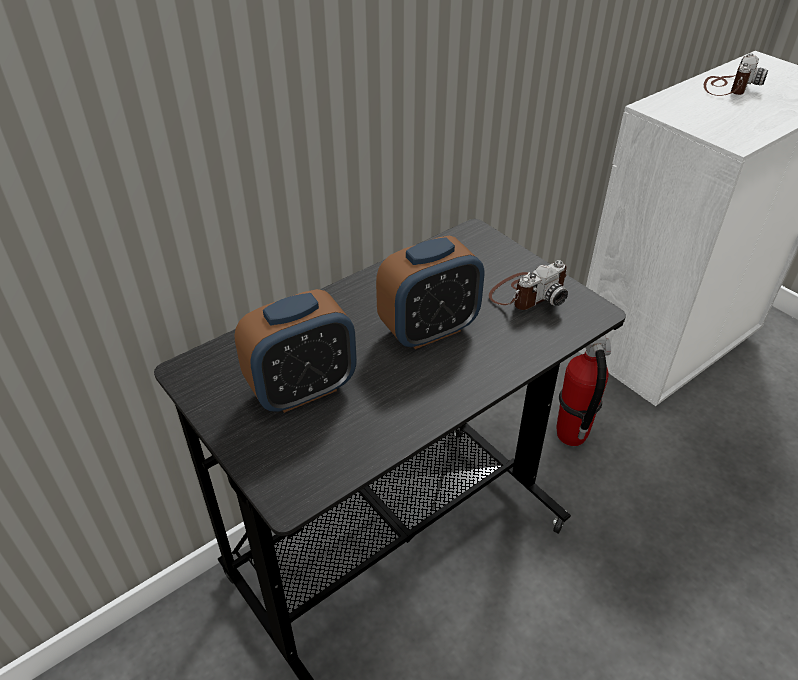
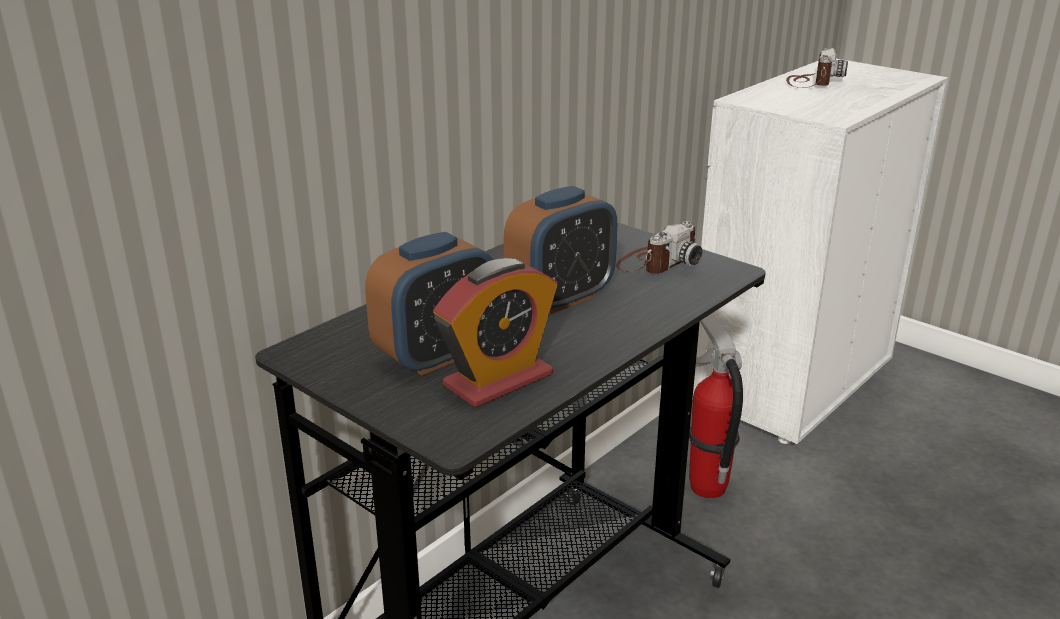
camera: 10 degrees left, 15 degrees down
(347, 427) = (498, 380): none -> alarm clock

